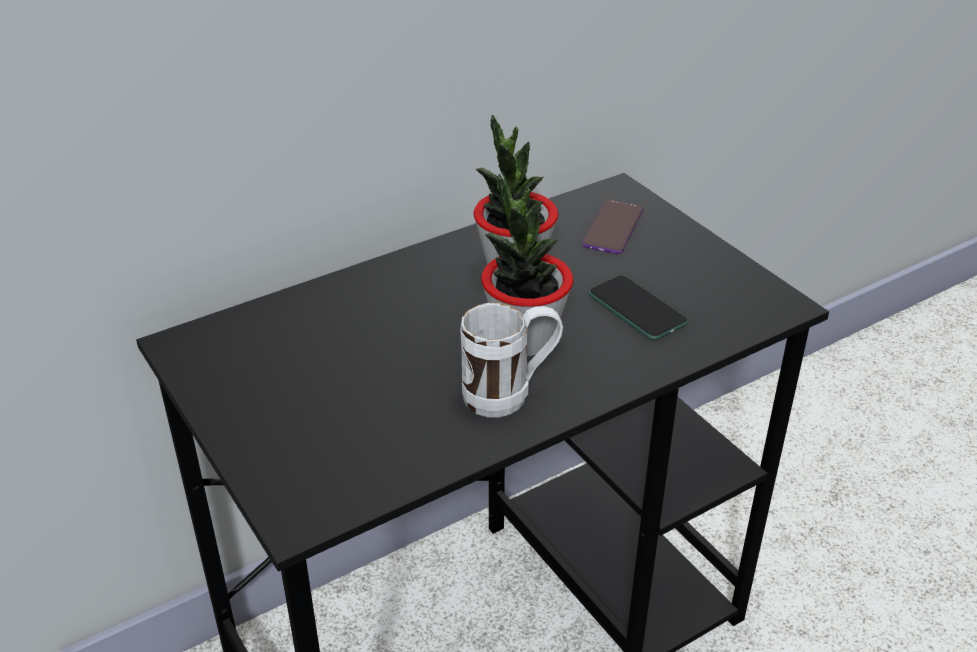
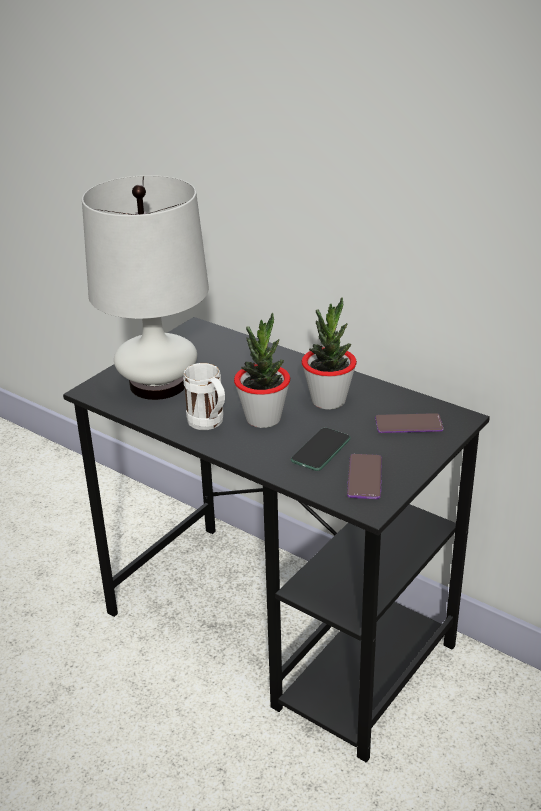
camera: 70 degrees right, 5 degrees down
(342, 427) = (158, 384): none -> white table lamp
(716, 291) = (364, 477): none -> phone

